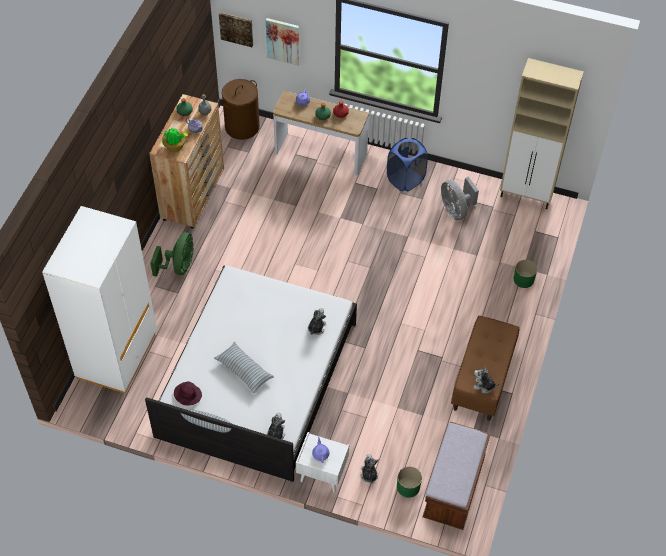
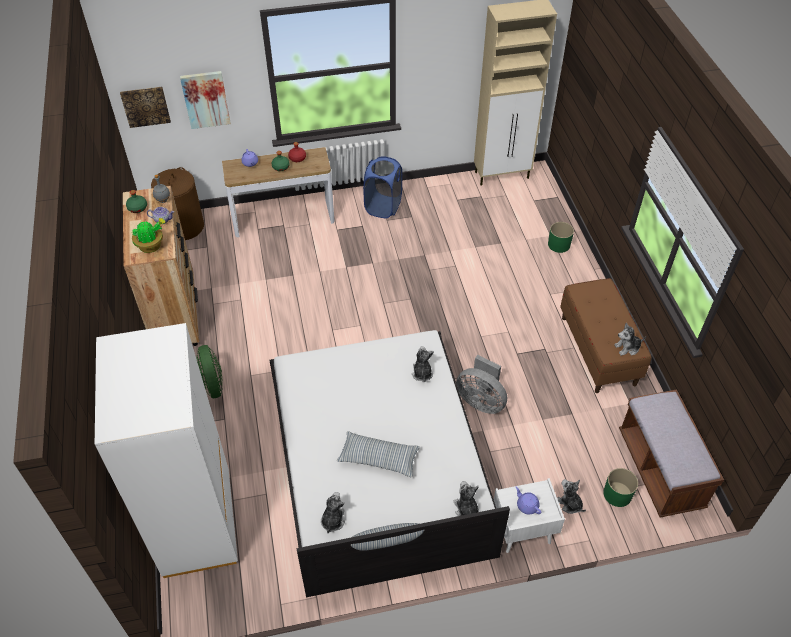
camera: 30 degrees left, 5 degrees down
(187, 394) = (332, 520): purple hat -> plush toy
(456, 210) = (450, 213): grey fan -> grey fan (481, 400)

